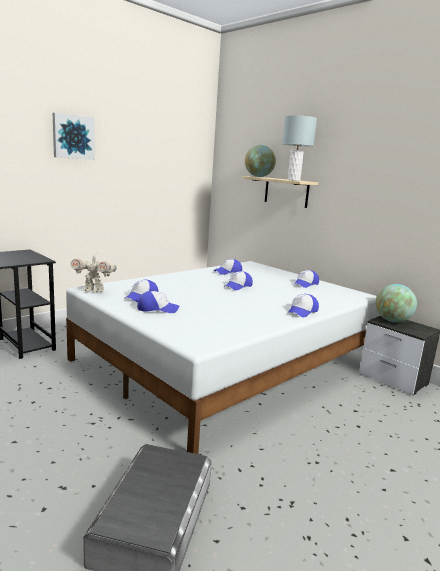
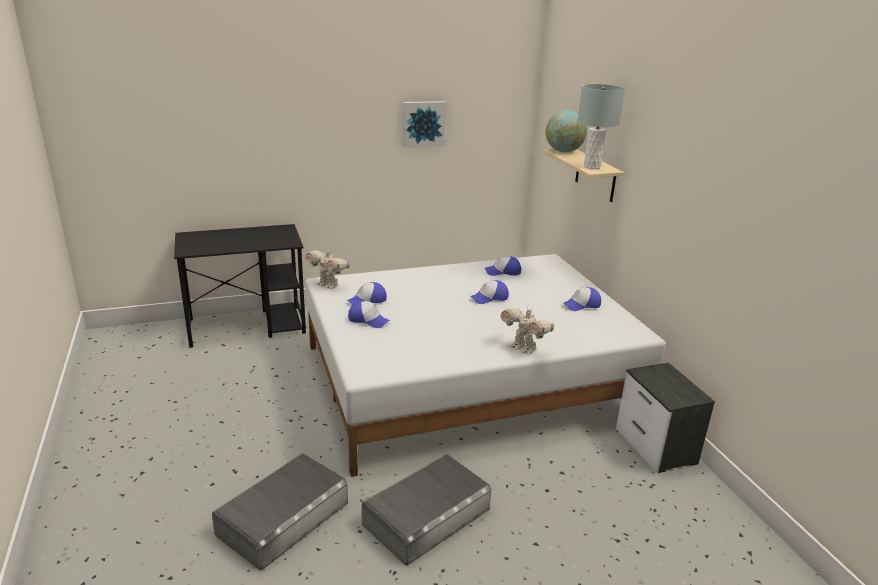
camera: 25 degrees right, 10 degrees up
(73, 137) = (341, 103): picture -> picture (423, 123)
(289, 474) = (426, 516): none -> grey storage box
(302, 311) = (523, 348): cap -> toy robot
(392, 321) = (660, 376): globe -> none

